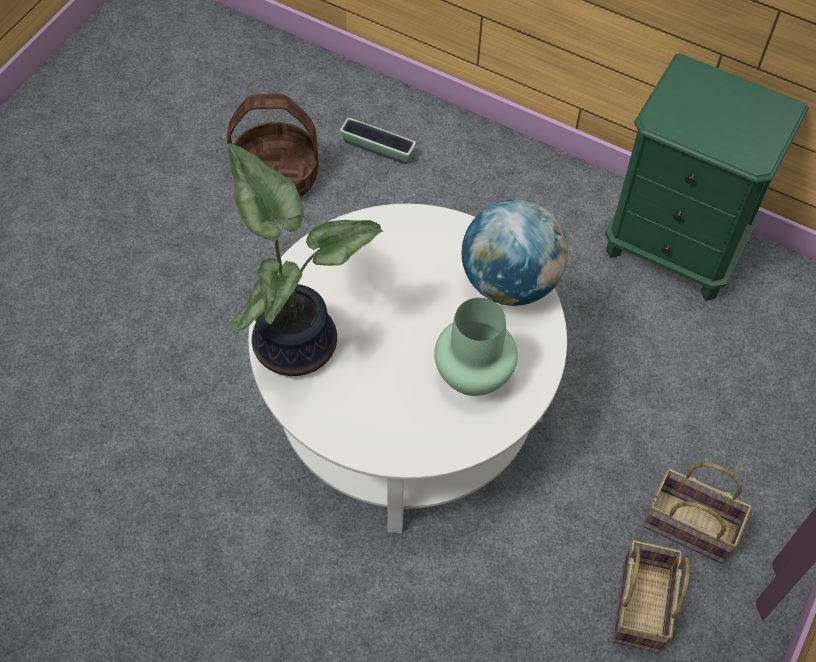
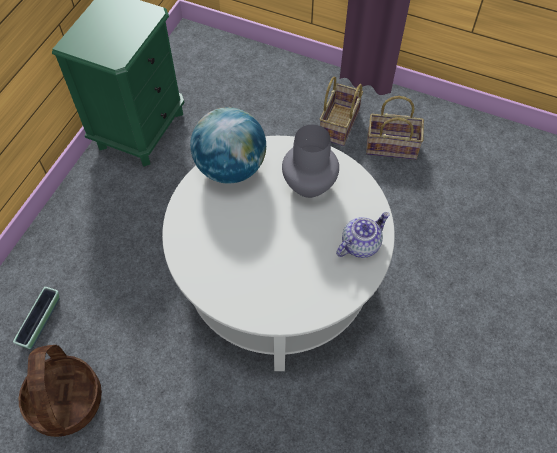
camera: 95 degrees left, 0 degrees up
(297, 339) = (296, 297): potted plant -> none
(365, 426) = (360, 244): none -> teapot
(472, 374) = (308, 185): green vase -> grey vase

